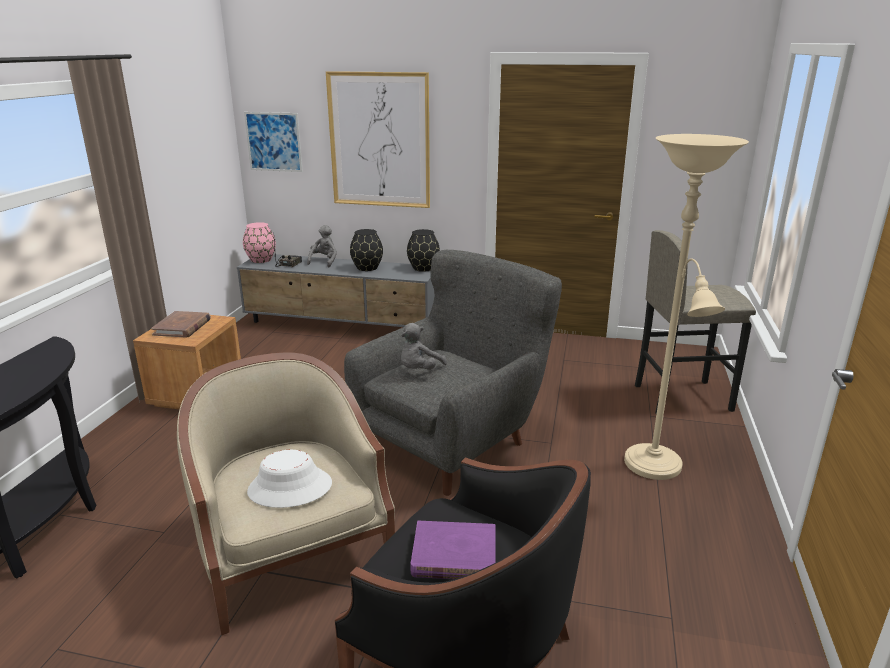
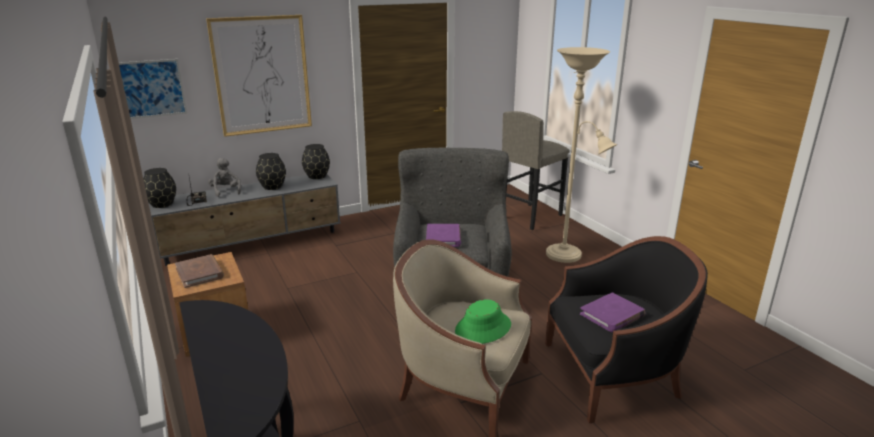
camera: 40 degrees left, 0 degrees up
(260, 260) = (161, 204): pink vase -> black vase
(290, 488) = (483, 328): white hat -> green hat
(419, 370) = (443, 237): grey plush toy -> purple book

